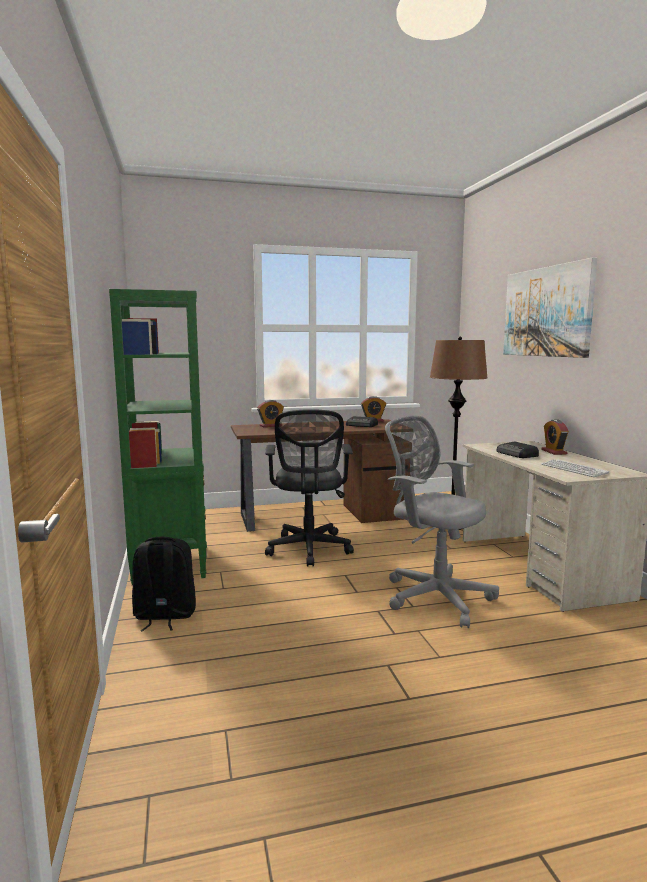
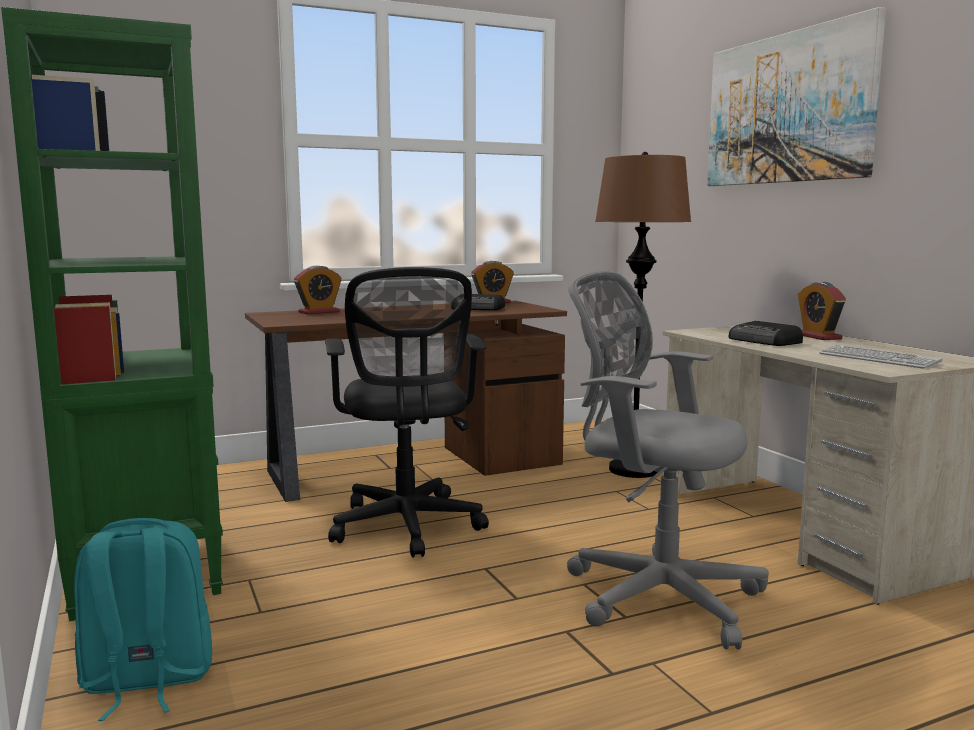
camera: 10 degrees left, 0 degrees up
(164, 616) = (146, 681): black backpack -> turquoise backpack

